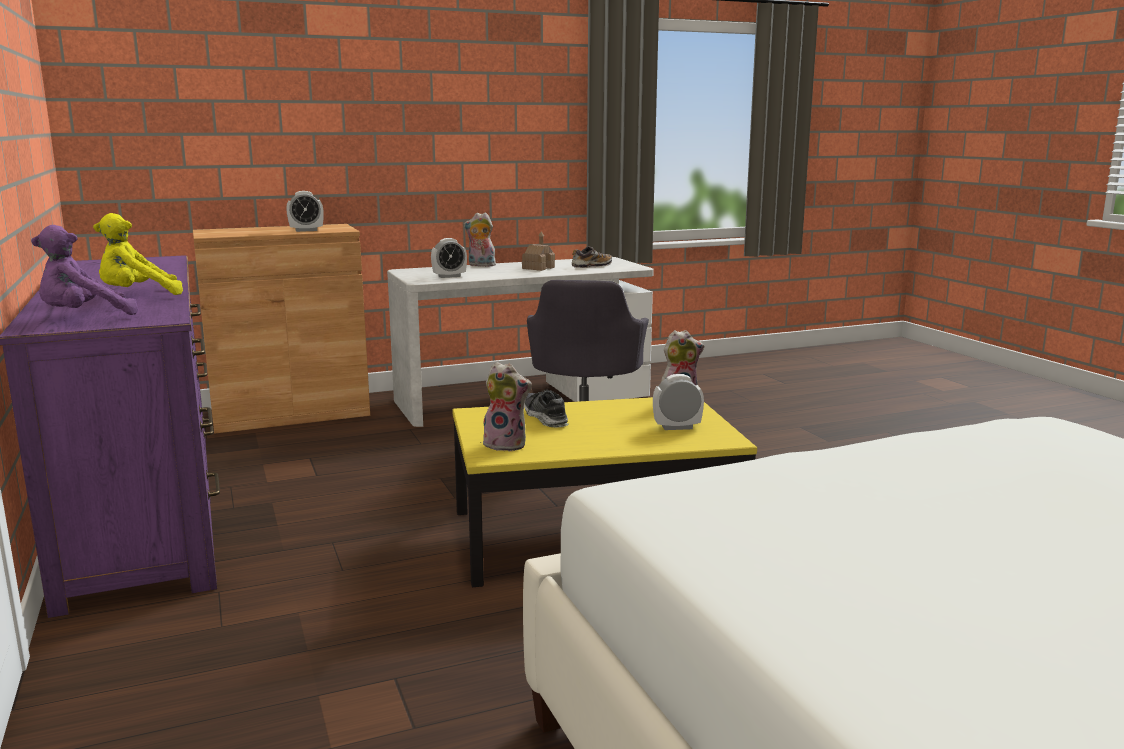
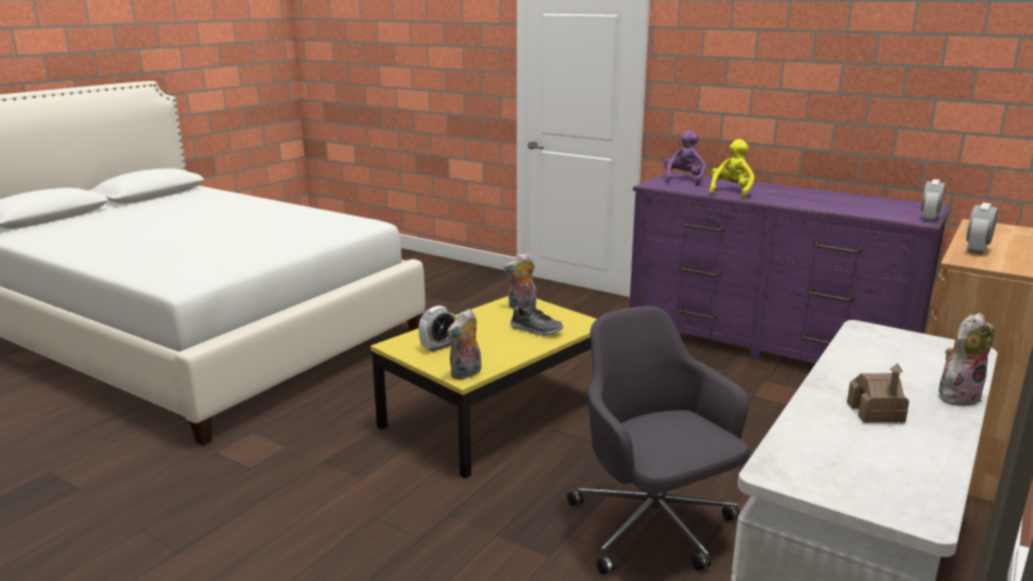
camera: 145 degrees right, 5 degrees up
(449, 276) = (876, 347): alarm clock -> alarm clock (929, 219)
(591, 266) = (836, 449): shoe -> none

